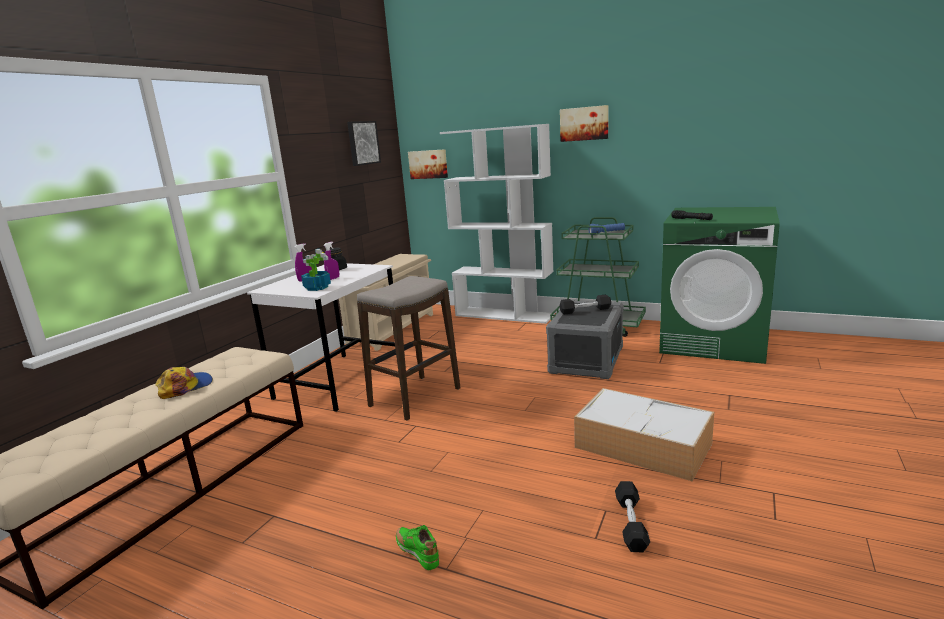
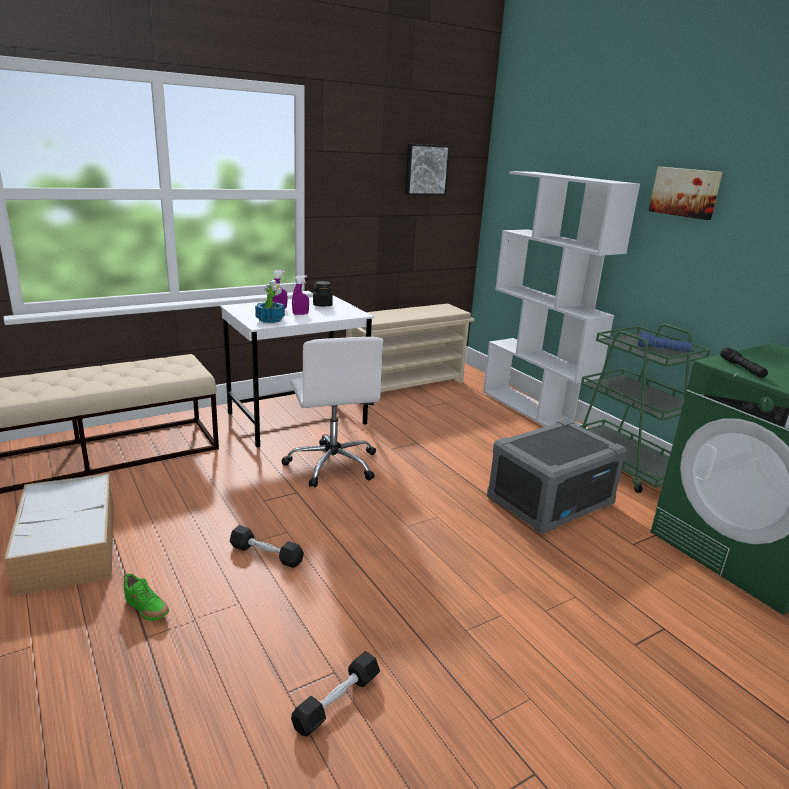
camera: 30 degrees right, 5 degrees up
(185, 387) = (107, 377): cap -> none
(415, 397) = (332, 464): stool -> white office chair
(418, 553) = (146, 610): green shoe -> green shoe turned 135 degrees clockwise
(428, 164) = (507, 206): picture -> none
(585, 310) = (564, 440): black dumbbell -> black dumbbell (266, 554)
(644, 445) = (470, 630): storage box -> storage box (69, 546)

